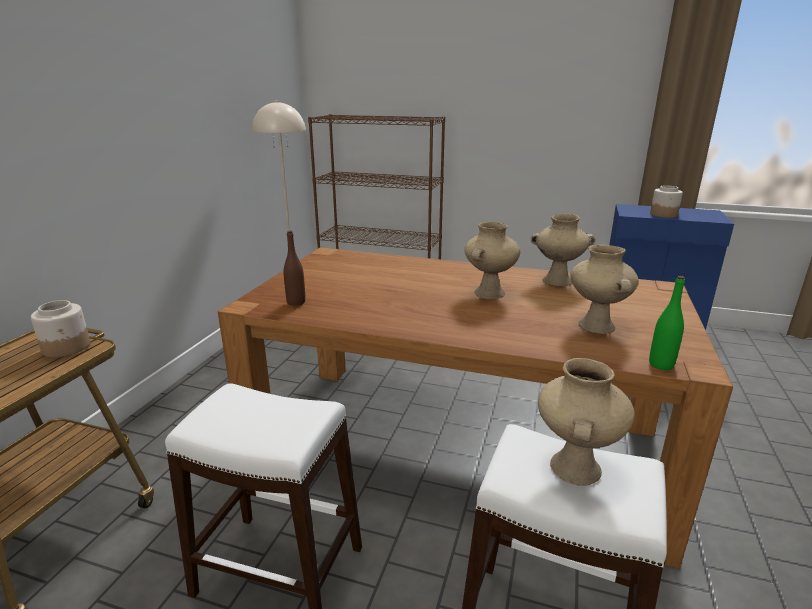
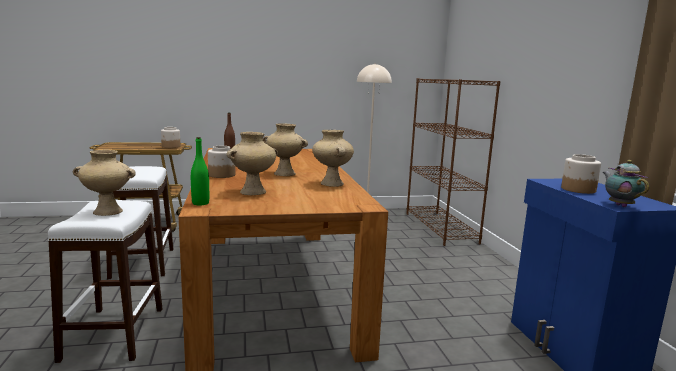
camera: 60 degrees right, 10 degrees down
(479, 330) = (221, 175): none -> jar
(715, 219) = (619, 205): none -> teapot

